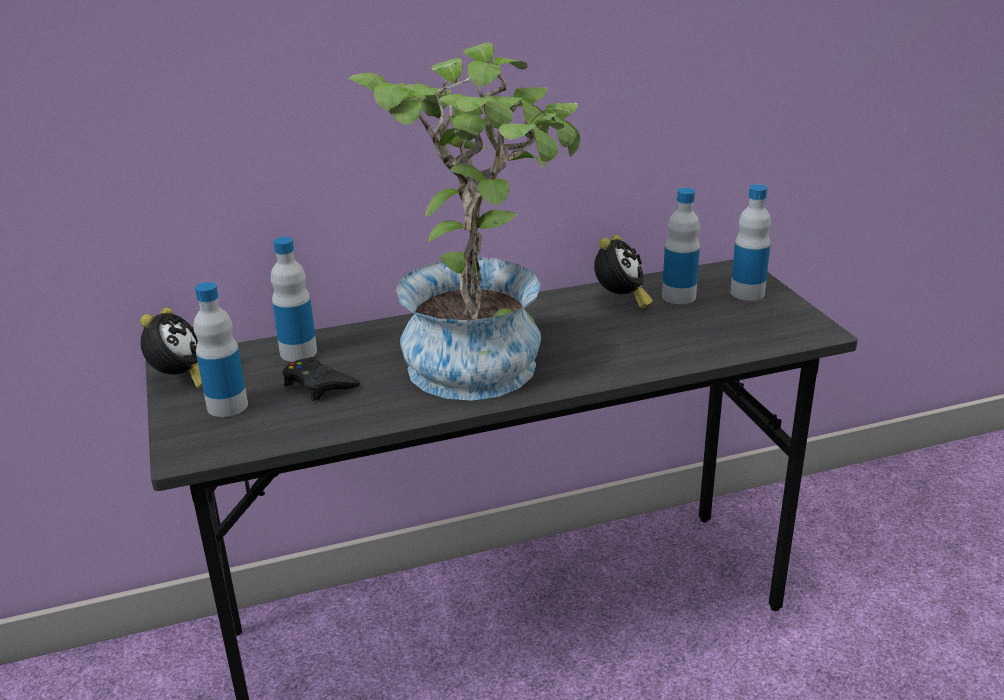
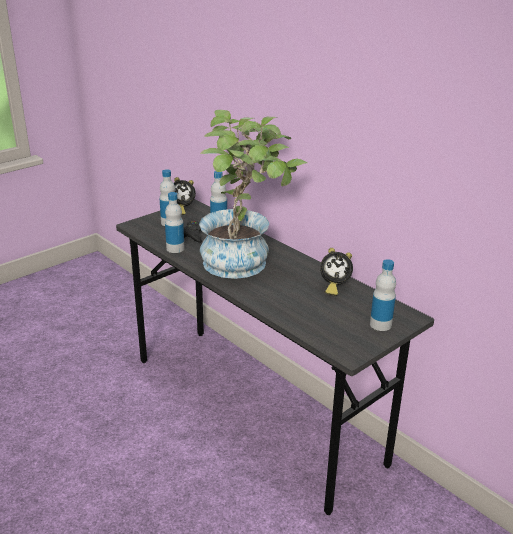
camera: 65 degrees right, 0 degrees up
(678, 296) = (354, 303): bottle -> bottle (175, 248)

